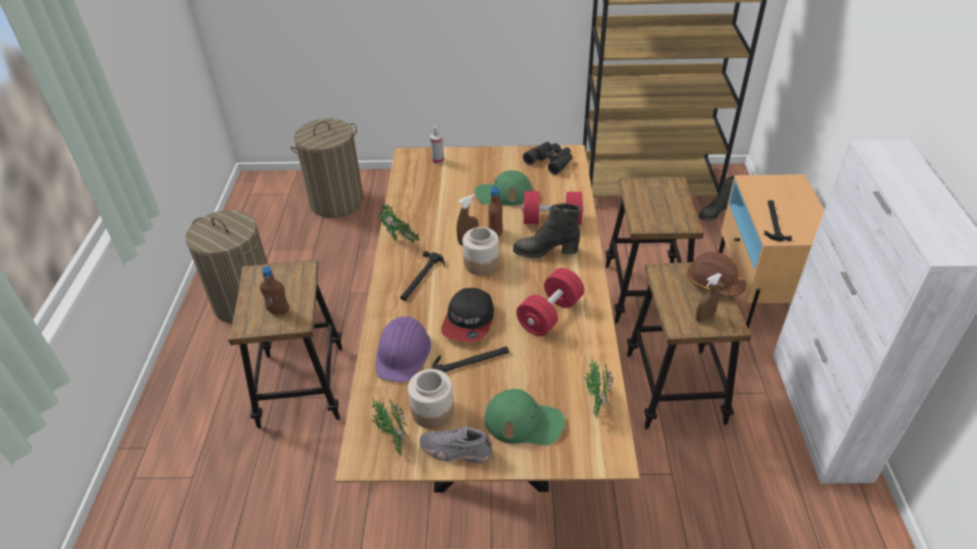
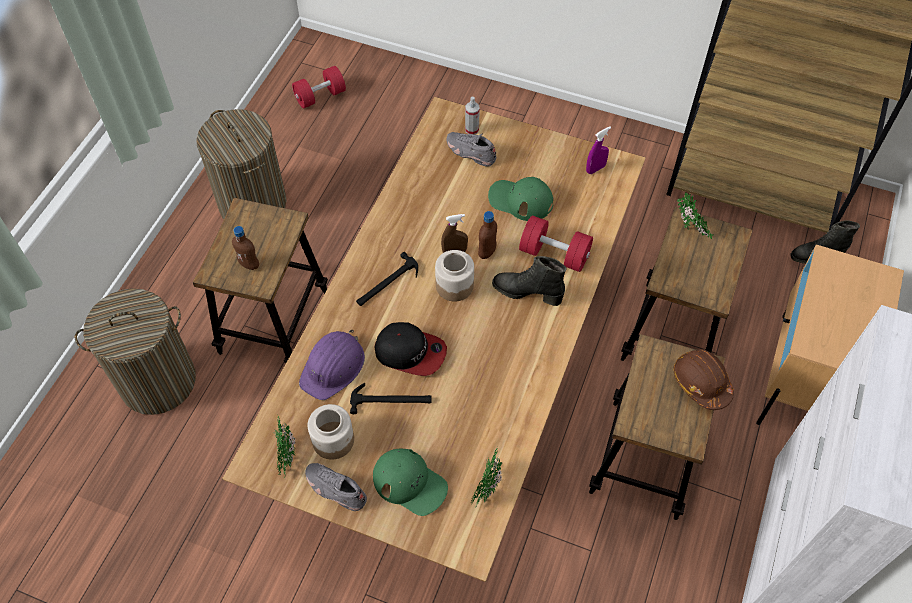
camera: 20 degrees right, 15 degrees up
(337, 202) = (389, 101): laundry basket -> laundry basket (158, 381)
(400, 242) = (386, 230): potted plant -> potted plant (690, 230)
(444, 174) = (470, 152): none -> grey shoe
(469, 321) = (410, 352): cap -> cap turned 105 degrees counterclockwise
(550, 314) = (493, 372): red dumbbell -> red dumbbell (320, 96)
(551, 160) = (595, 169): black binoculars -> purple spray bottle
(704, 317) = (666, 421): brown spray bottle -> none
(773, 222) = (821, 325): hammer -> none

